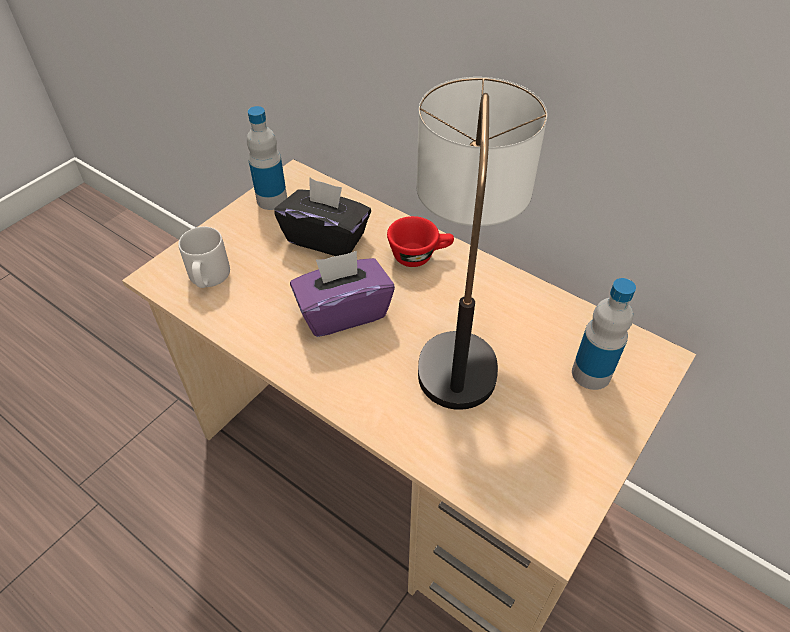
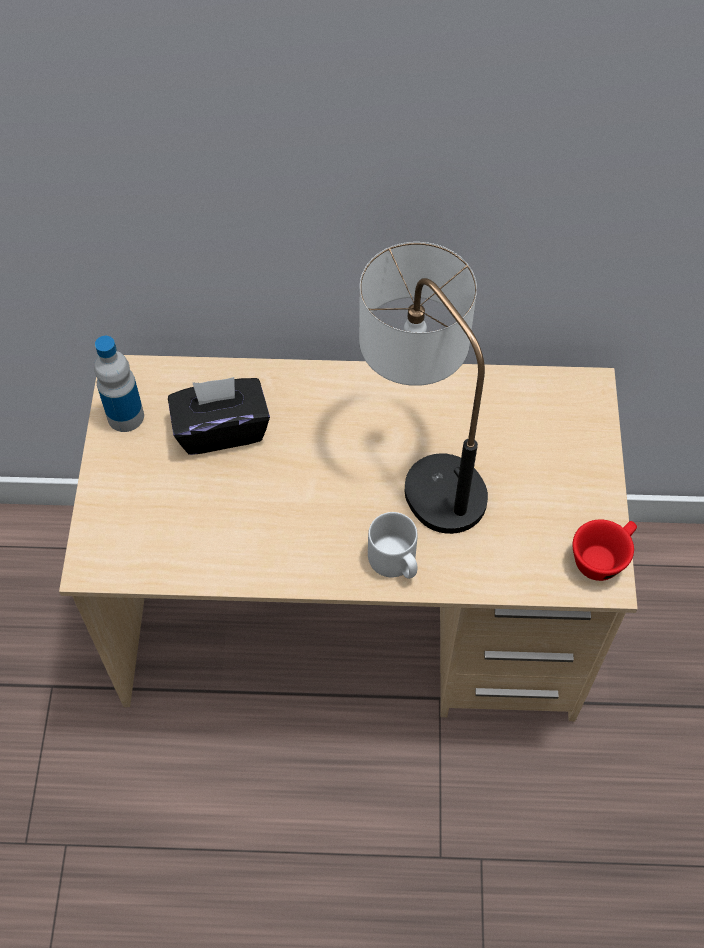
camera: 35 degrees left, 10 degrees up
(208, 277) = (145, 537): grey mug -> grey mug (395, 562)
(343, 312) = (305, 497): purple tissue box -> none
(419, 255) = (325, 399): red cup -> red cup (602, 557)
(591, 373) = (548, 433): bottle -> none

